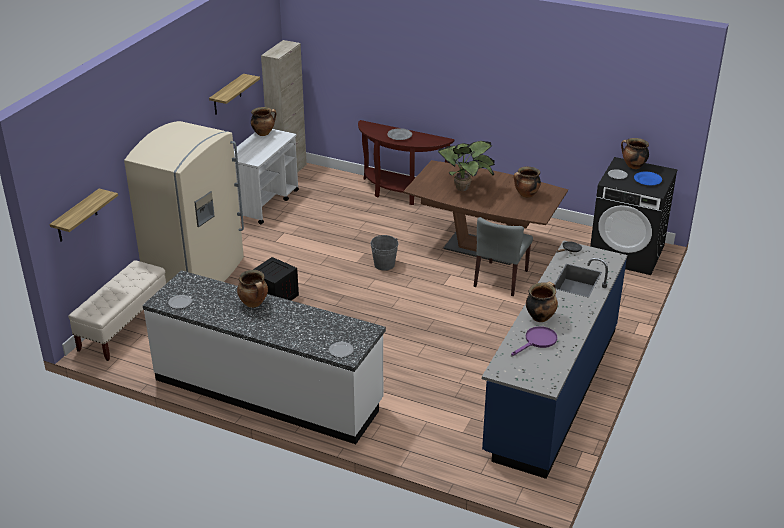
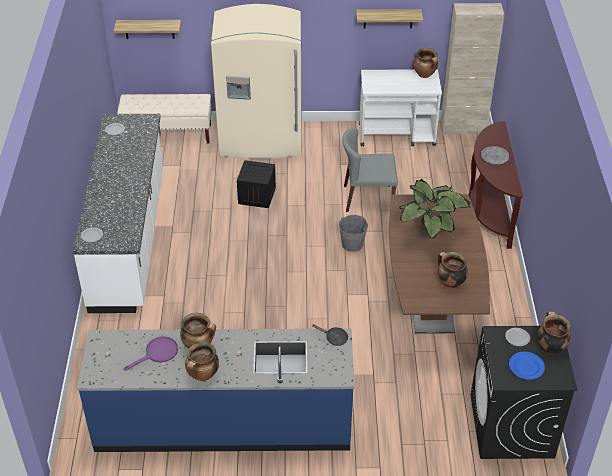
camera: 65 degrees right, 10 degrees up
(254, 304) = (133, 167): cooking pot -> cooking pot (203, 376)
(501, 279) = (385, 333): grey chair -> grey chair (367, 198)
(537, 341) = (157, 354): purple frying pan -> purple frying pan turned 60 degrees counterclockwise

